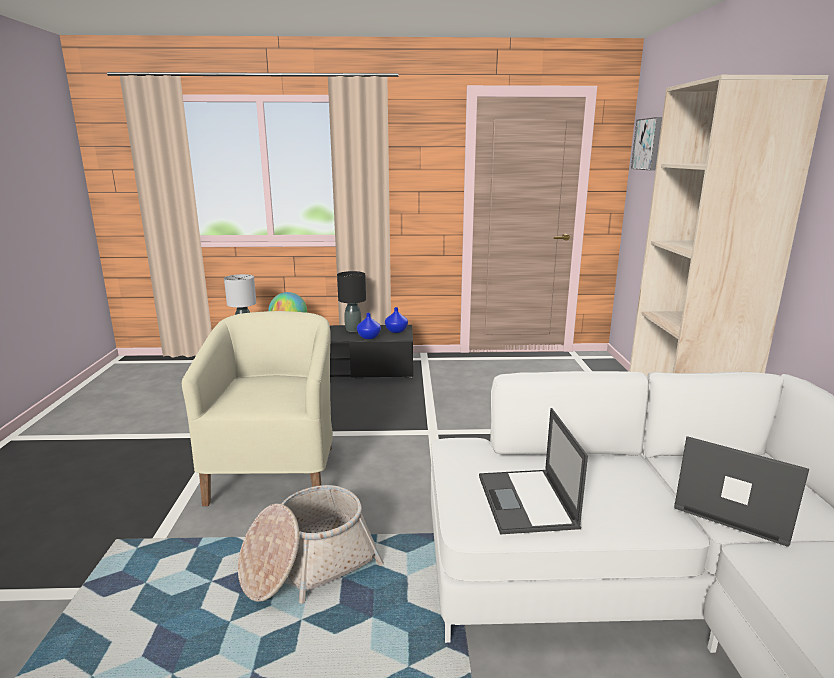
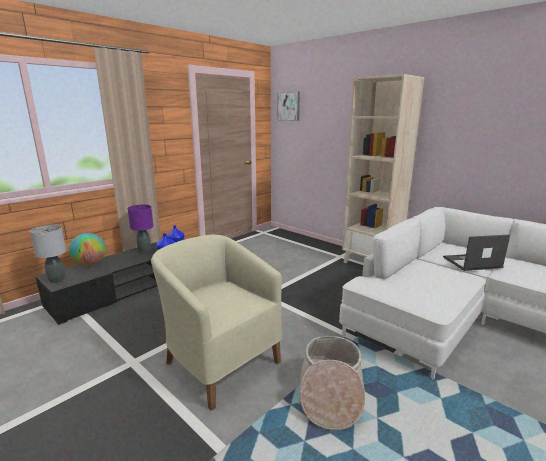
camera: 45 degrees left, 0 degrees up
(353, 330) = (144, 250): black table lamp -> purple table lamp
(527, 502) = (433, 291): laptop -> none

